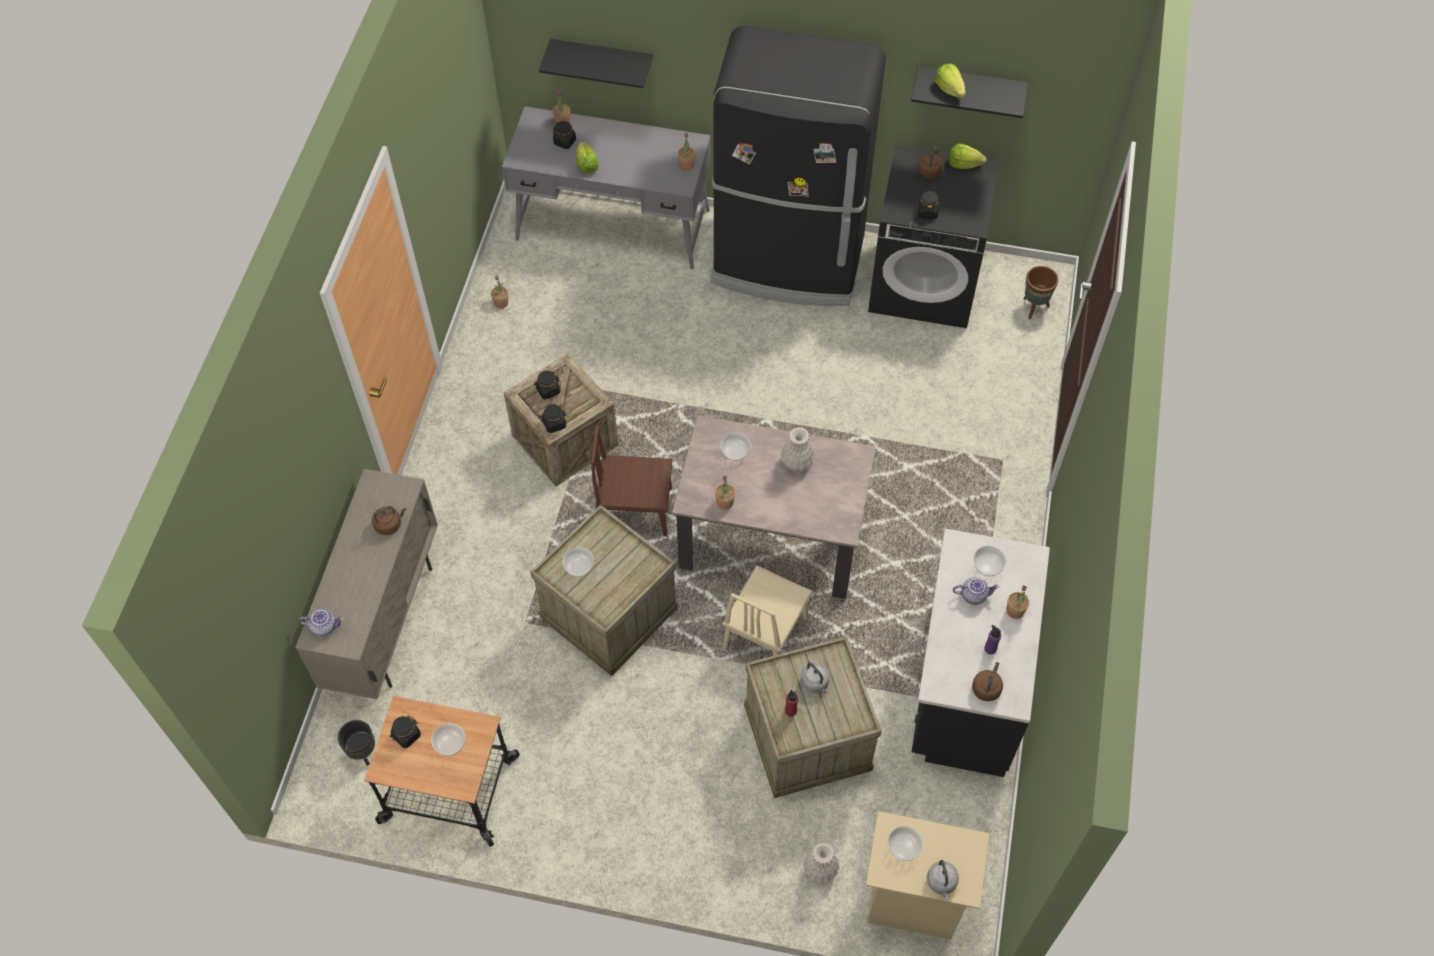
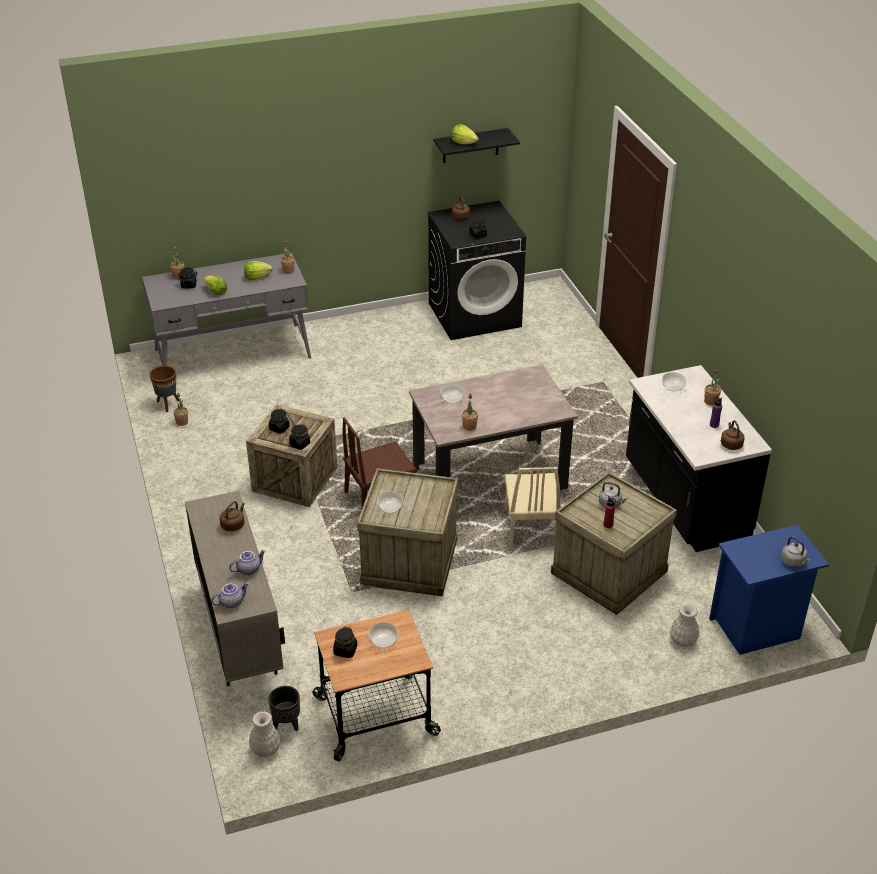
camera: 30 degrees left, 20 degrees down
(602, 59) = (202, 211): black shelf -> none
(788, 261) = (375, 333): black fridge -> none
(796, 462) = (498, 390): white vase -> white vase (265, 749)
(903, 847) = (753, 554): bowl -> none
(912, 899) = (756, 628): beige nightstand -> blue nightstand
(963, 164) = (479, 208): lettuce -> lettuce (257, 277)
(973, 595) = (678, 403): teapot -> teapot (248, 569)
(1034, 307) = (554, 303): brown planter -> brown planter (167, 404)

